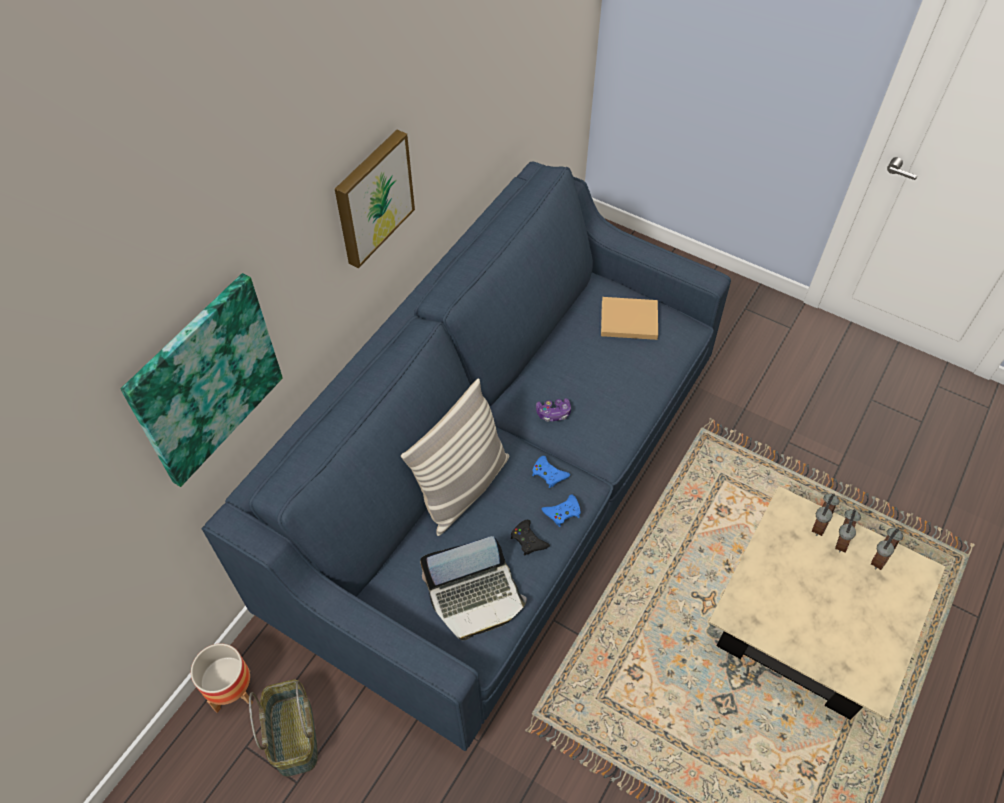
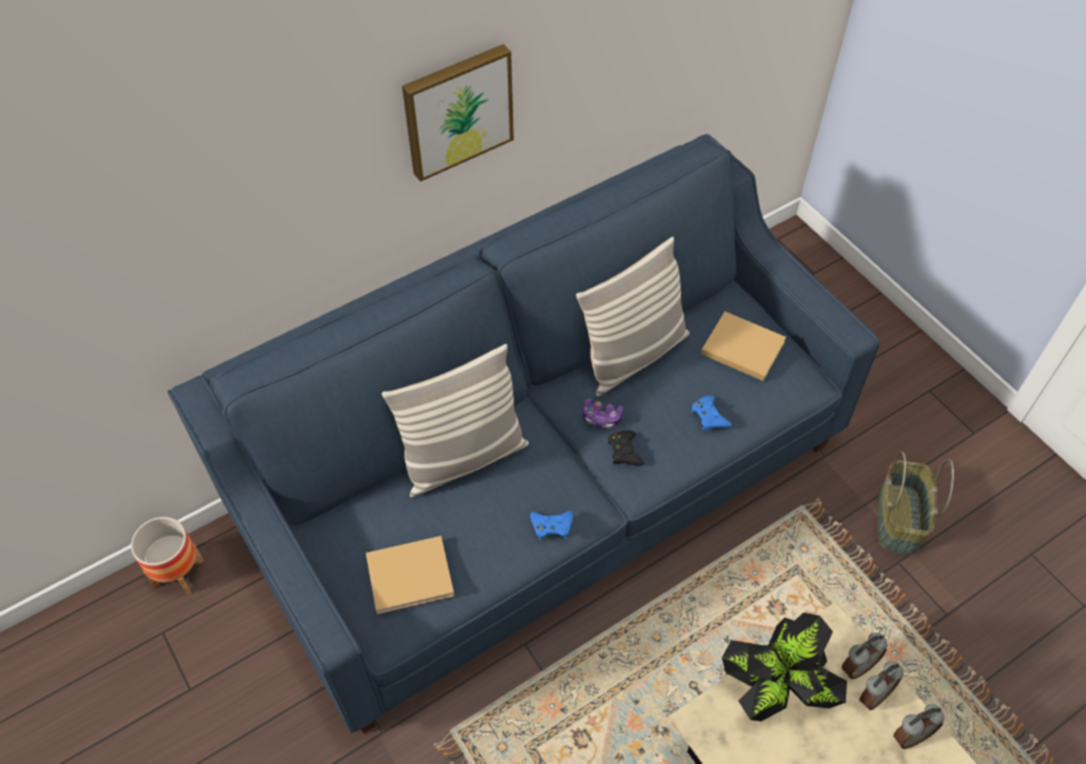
camera: 25 degrees right, 0 degrees up
(205, 380) = (196, 239): picture -> none
(293, 735) = (210, 641): basket -> basket (897, 518)
(476, 597) = (413, 575): laptop -> beige book
(528, 540) = (499, 540): black game controller -> black game controller (624, 451)
(549, 474) = (560, 480): blue game controller -> blue game controller (709, 416)
(551, 356) = (633, 355): none -> pillow
(773, 567) = (776, 690): none -> potted plant

